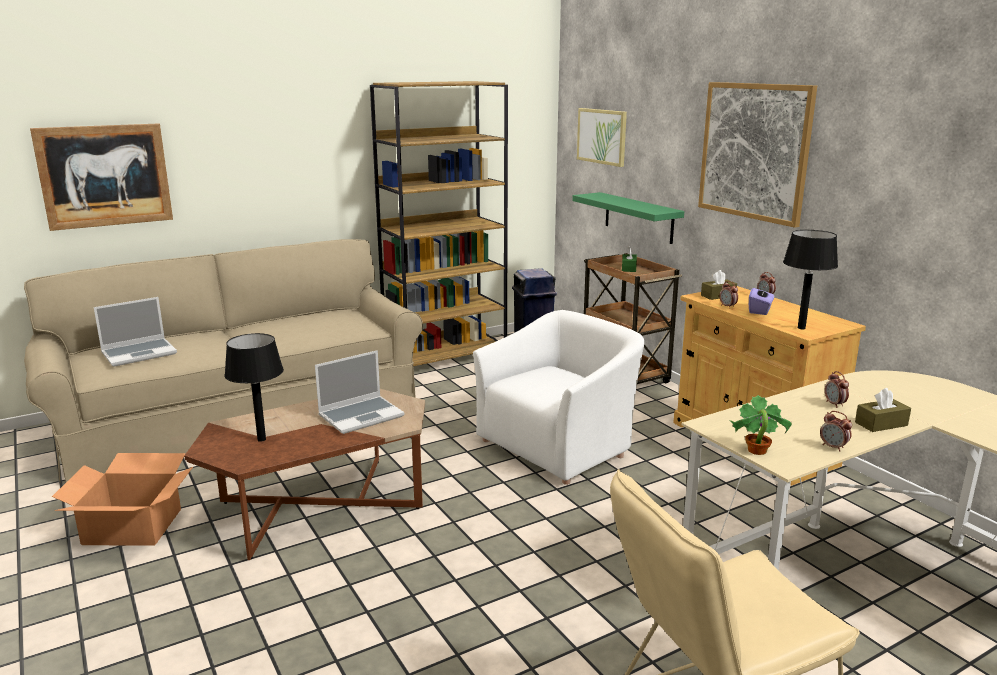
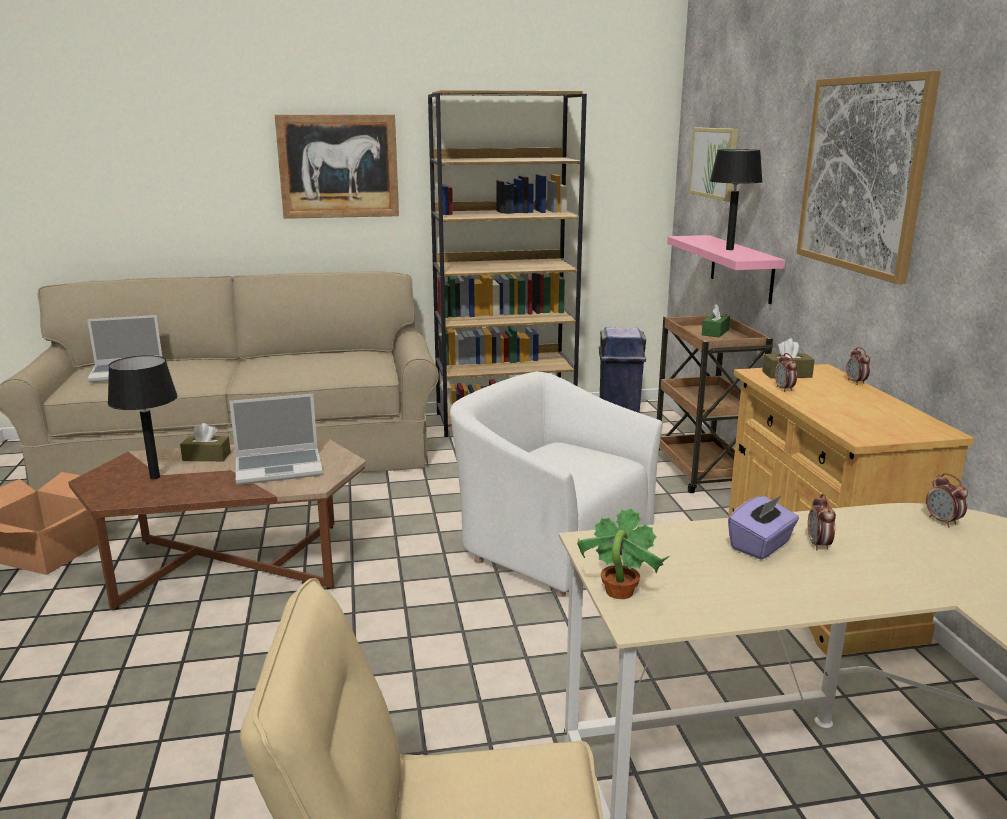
camera: 20 degrees right, 0 degrees up
(105, 176) = (132, 186): picture -> picture (338, 166)
(558, 445) = (551, 543): white armchair -> white armchair turned 120 degrees counterclockwise
(638, 217) = (741, 268): green shelf -> pink shelf
(760, 310) = (826, 399): purple tissue box -> purple tissue box (761, 545)
(801, 328) = (863, 429): black table lamp -> black table lamp (730, 249)
(833, 447) = (745, 609): alarm clock -> alarm clock (943, 521)
(881, 424) = (865, 587): brown tissue box -> brown tissue box (206, 457)

